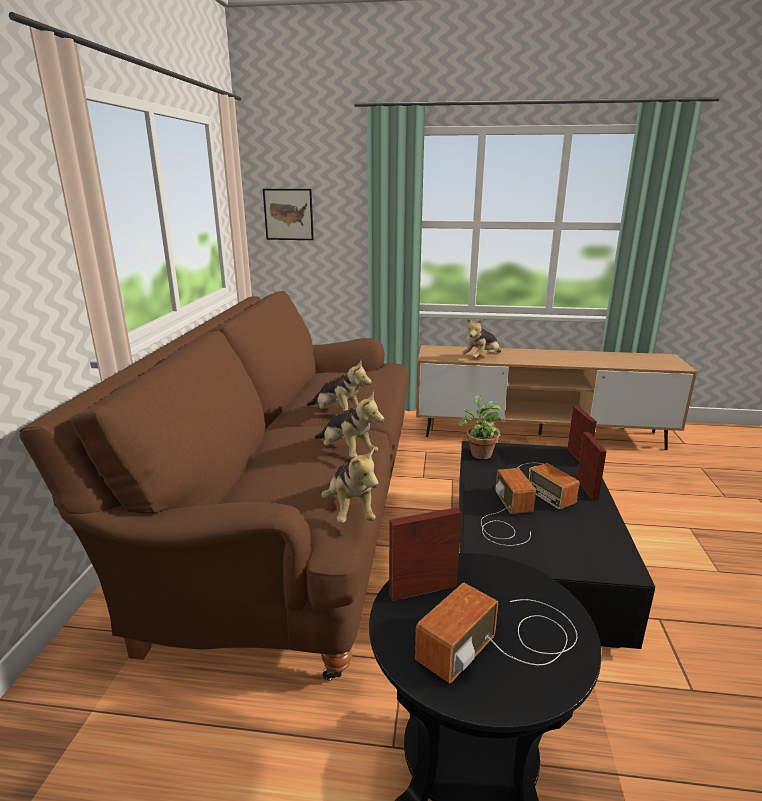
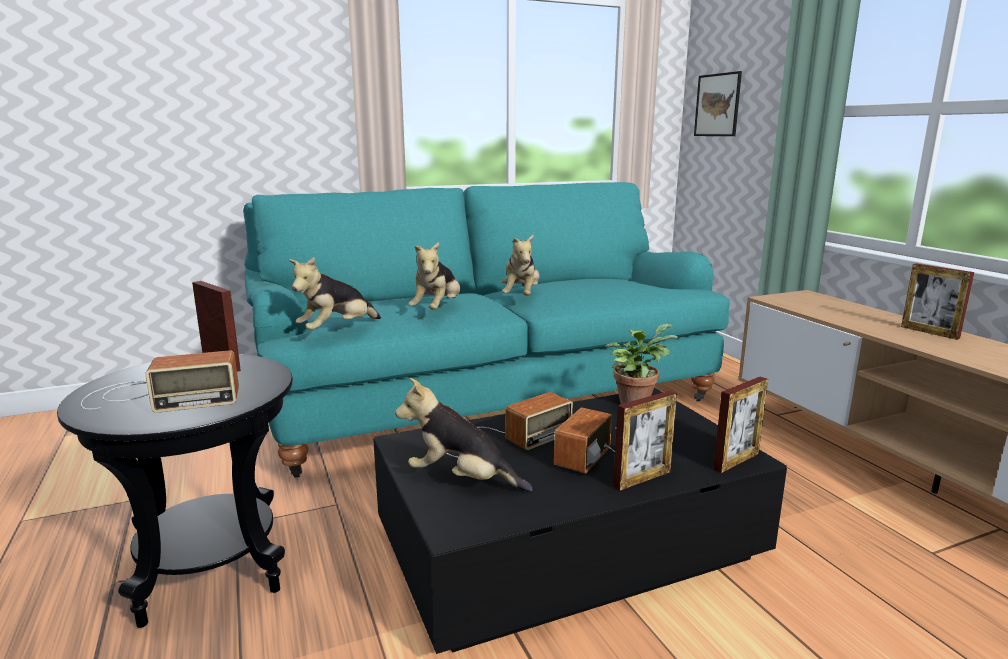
camera: 60 degrees right, 5 degrees down
(292, 519) = (487, 401): brown sofa -> turquoise sofa
(482, 358) = (840, 317): plush toy -> plush toy (461, 480)
(504, 641) = (158, 397): radio -> radio turned 150 degrees clockwise
(522, 353) = (929, 332): none -> picture frame

